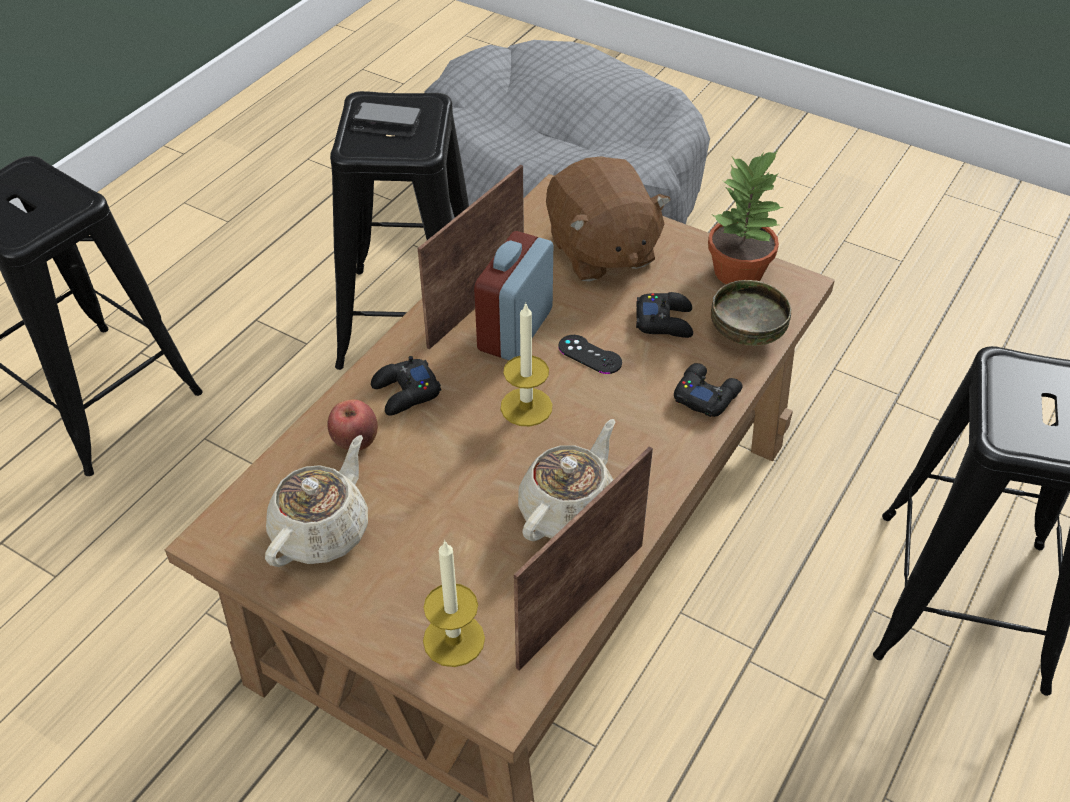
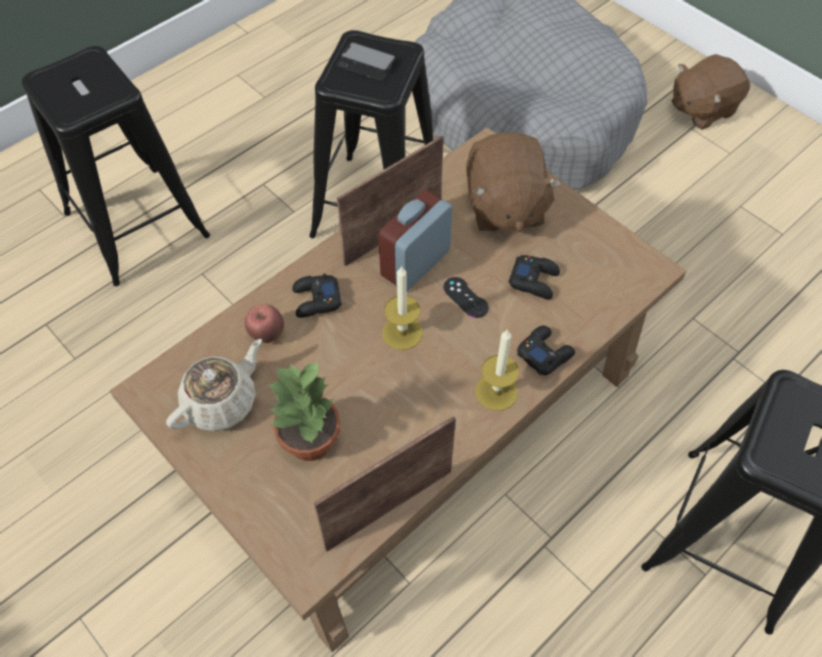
camera: 15 degrees right, 10 degrees up
(454, 639) = (288, 514): candle -> candle (496, 392)
(569, 510) = (406, 428): beige teapot -> none
(739, 272) = (609, 248): potted plant -> potted plant (311, 441)
(745, 334) = (595, 305): bowl -> none
(764, 148) = (701, 109): none -> brown plush toy

